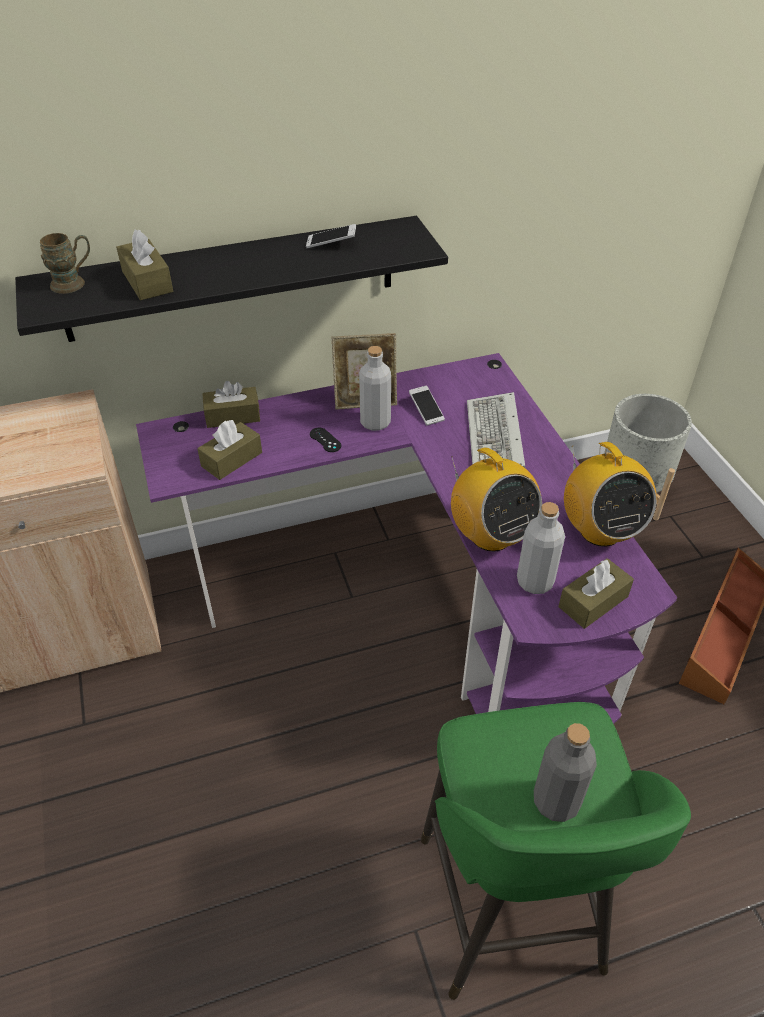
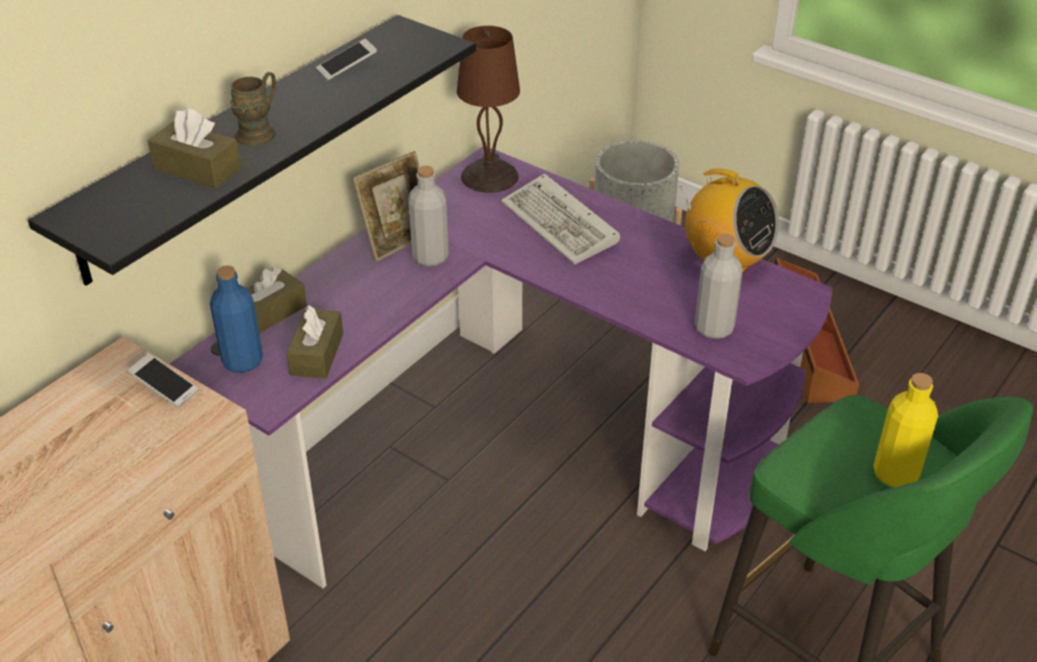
camera: 35 degrees left, 5 degrees down
(74, 283) = (113, 200): brown mug -> brown mug (261, 132)
(182, 442) = (242, 361): none -> blue bottle
(325, 440) = (397, 294): black game controller -> none
(426, 411) = (469, 226): phone -> phone (165, 388)
(478, 379) = (491, 176): none -> brown table lamp
(490, 535) = (640, 308): radio -> none
(556, 801) = (895, 474): grey bottle -> yellow bottle
(593, 602) = (774, 321): brown tissue box -> none

